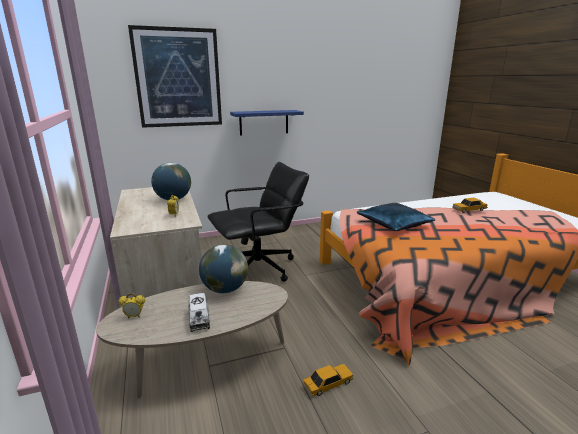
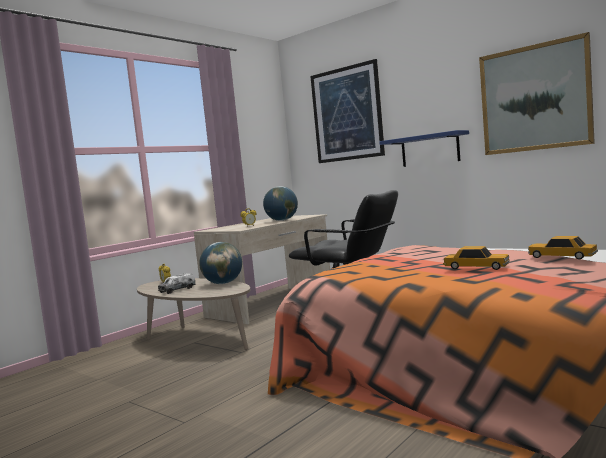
camera: 60 degrees right, 15 degrees down
(328, 384) = (210, 376): toy car -> toy car (476, 267)
(339, 92) = (534, 98): none -> picture
(394, 224) = (410, 257): blue pillow -> none

